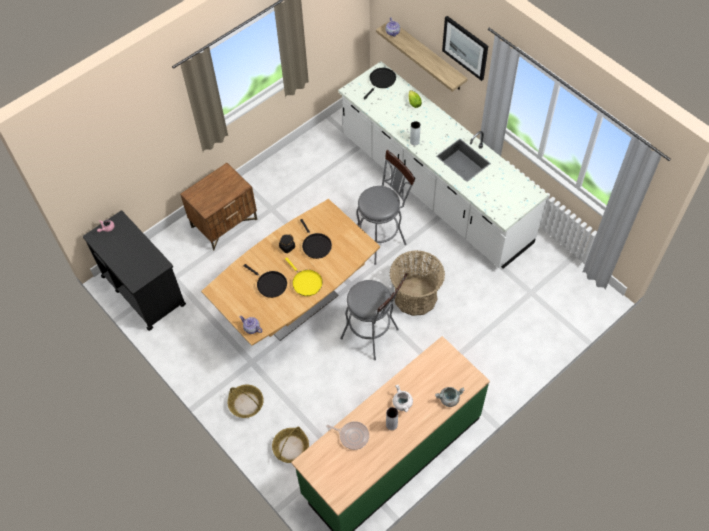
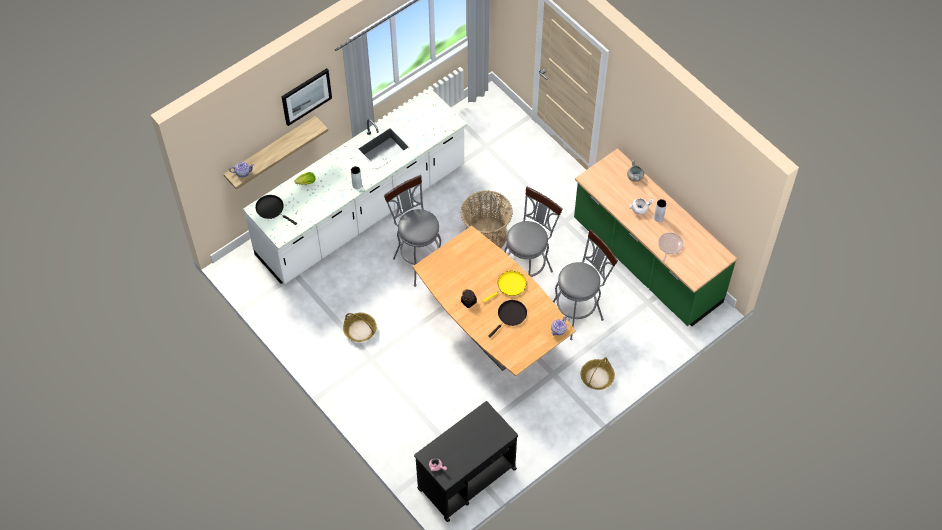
camera: 90 degrees left, 0 degrees up
(224, 223) = (385, 403): brown nightstand -> none
(291, 448) = (640, 340): basket -> basket (360, 330)
(315, 245) = (468, 277): black frying pan -> none
(324, 386) = (578, 312): none -> grey stool

